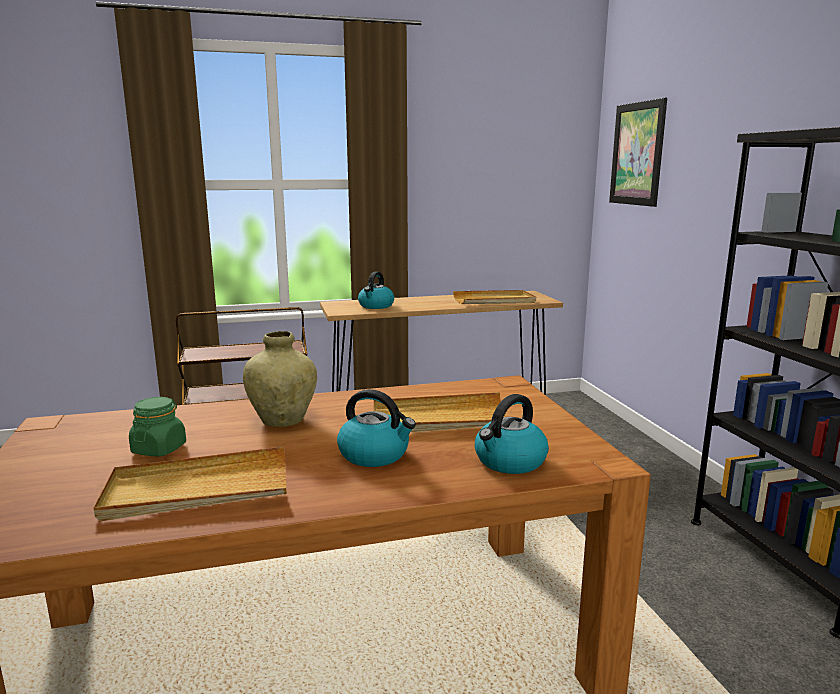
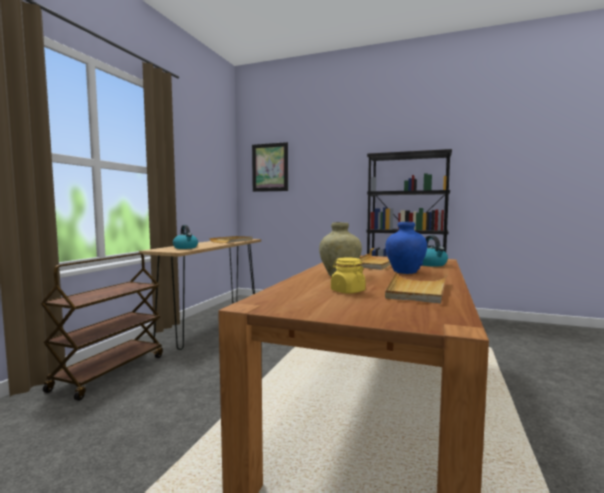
camera: 55 degrees left, 10 degrees down
(159, 449) = (347, 291): green jar -> yellow jar
(375, 454) = (405, 272): kettle -> blue vase

